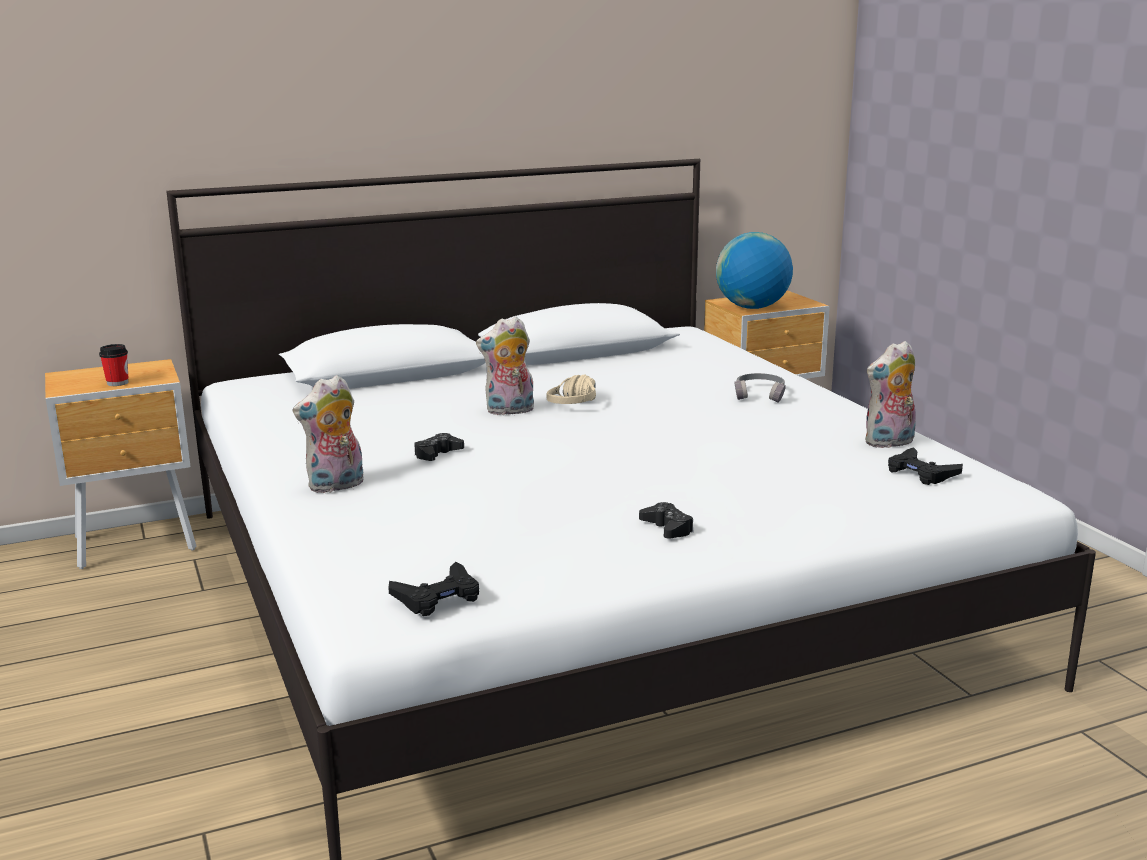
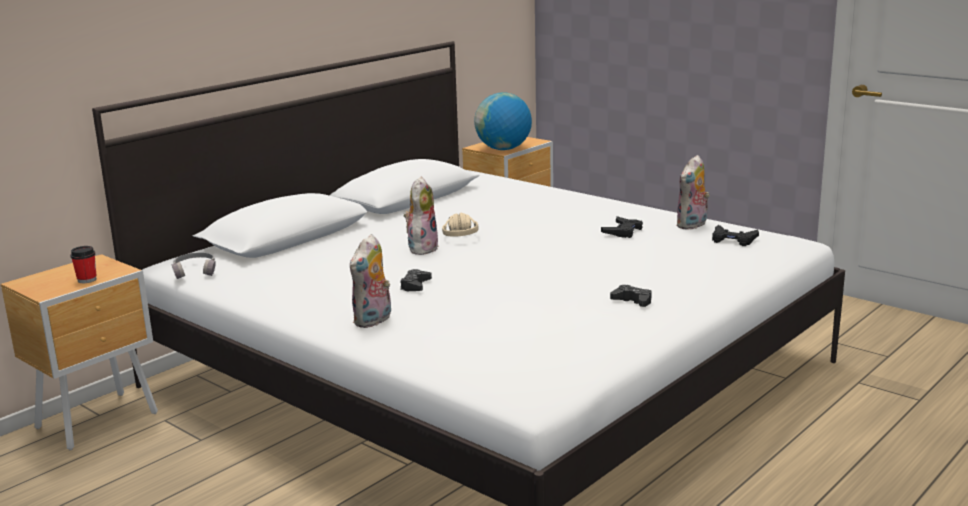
camera: 25 degrees left, 0 degrees up
(438, 597) = (554, 371): black game controller -> black game controller (623, 231)
(509, 411) = (421, 248): plush toy -> plush toy turned 150 degrees clockwise
(760, 394) = (575, 208): grey headphones -> grey headphones (195, 271)

